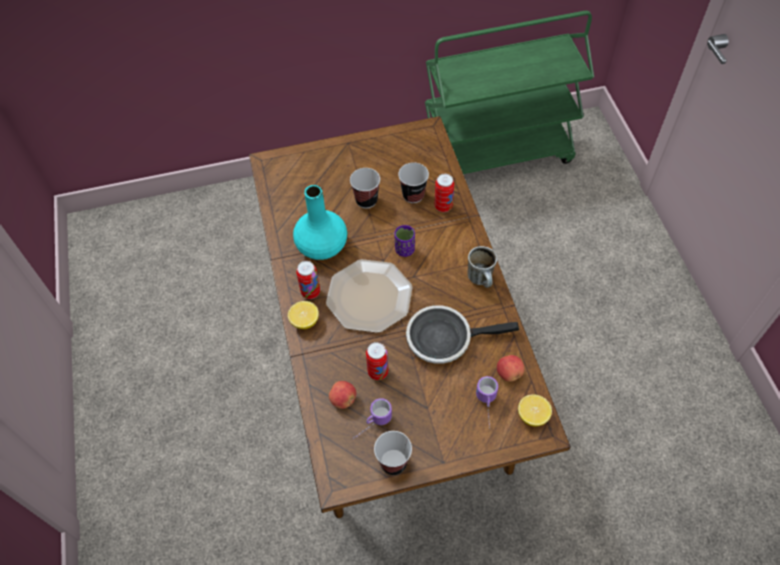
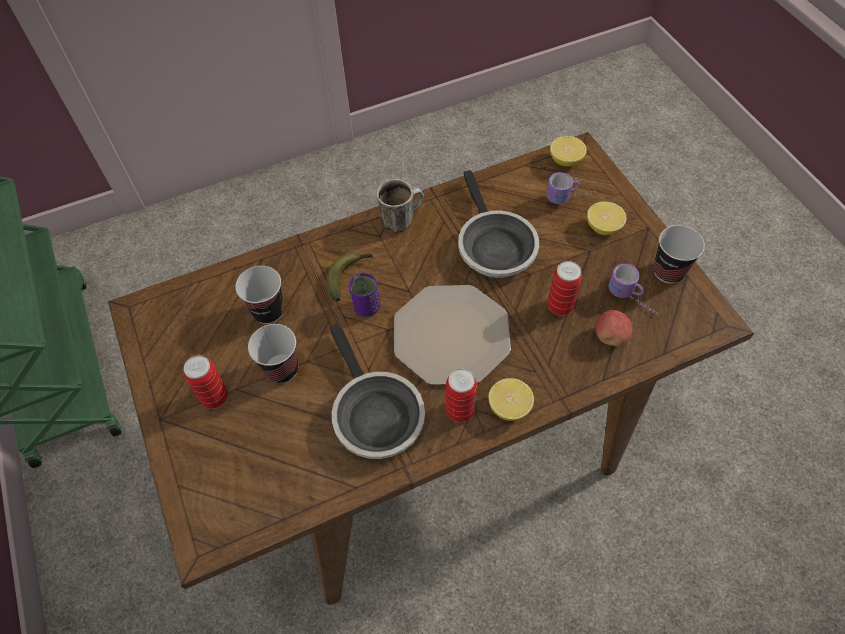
camera: 100 degrees left, 0 degrees up
(321, 245) = (374, 414): turquoise vase -> frying pan
(434, 242) = (348, 276): none -> banana
(443, 206) = (286, 273): can -> can (215, 397)
(449, 425) = (603, 228): none -> lemon
(509, 373) = (521, 184): apple -> none

